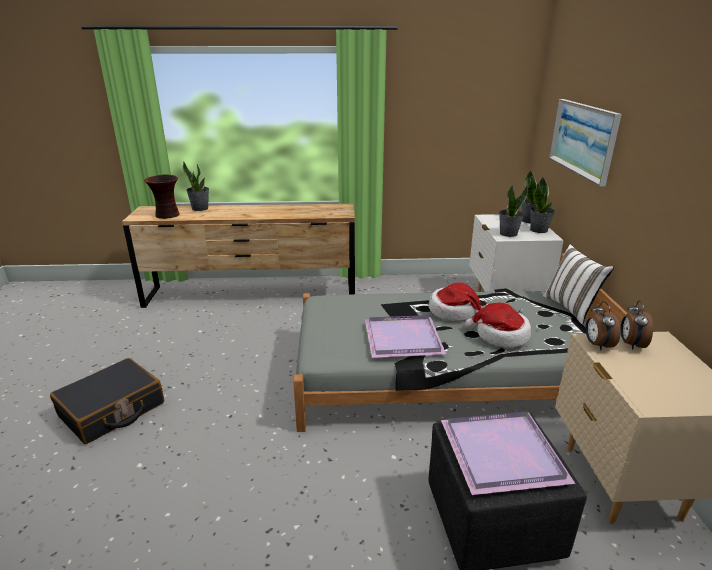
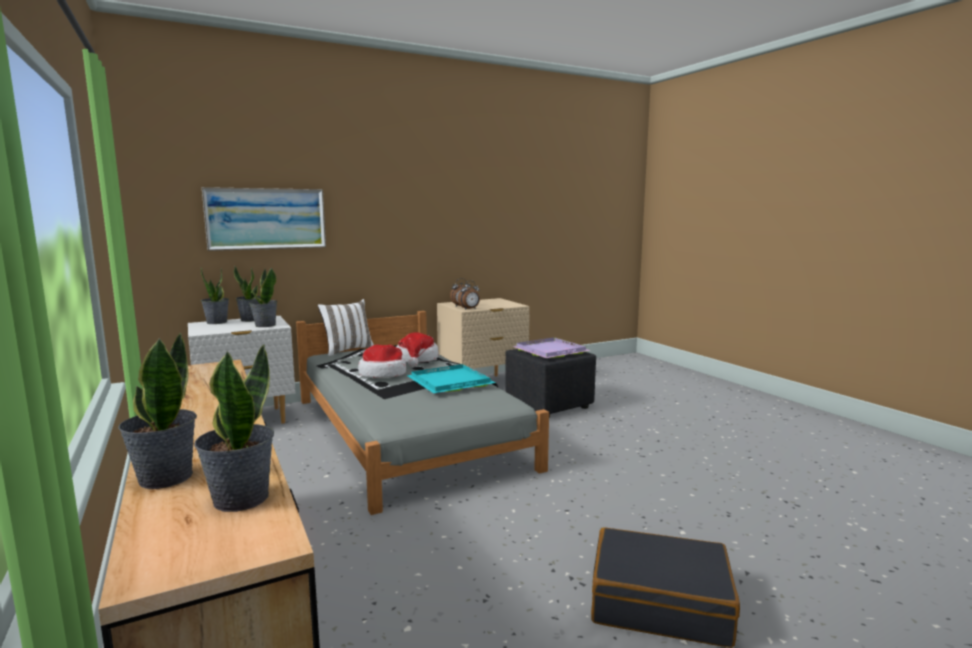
camera: 115 degrees left, 15 degrees down
(167, 215) = (240, 498): vase -> potted plant
(404, 338) = (448, 382): purple tray -> turquoise tray

